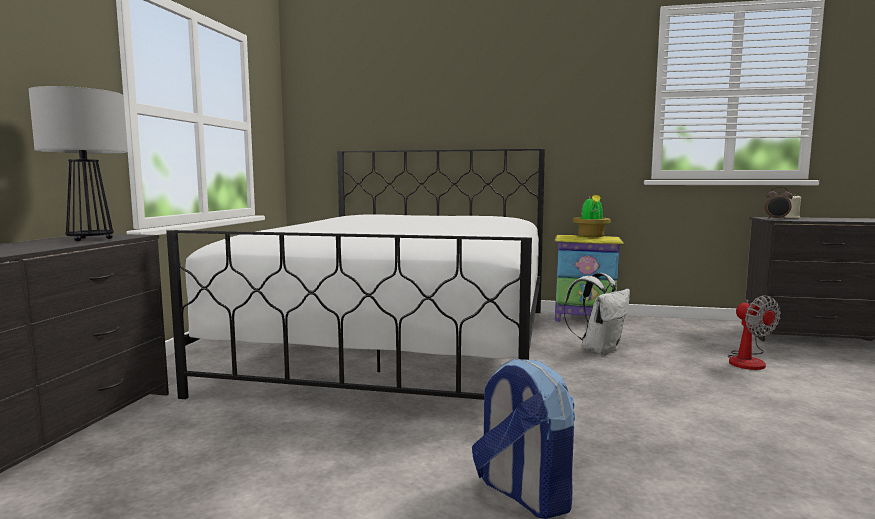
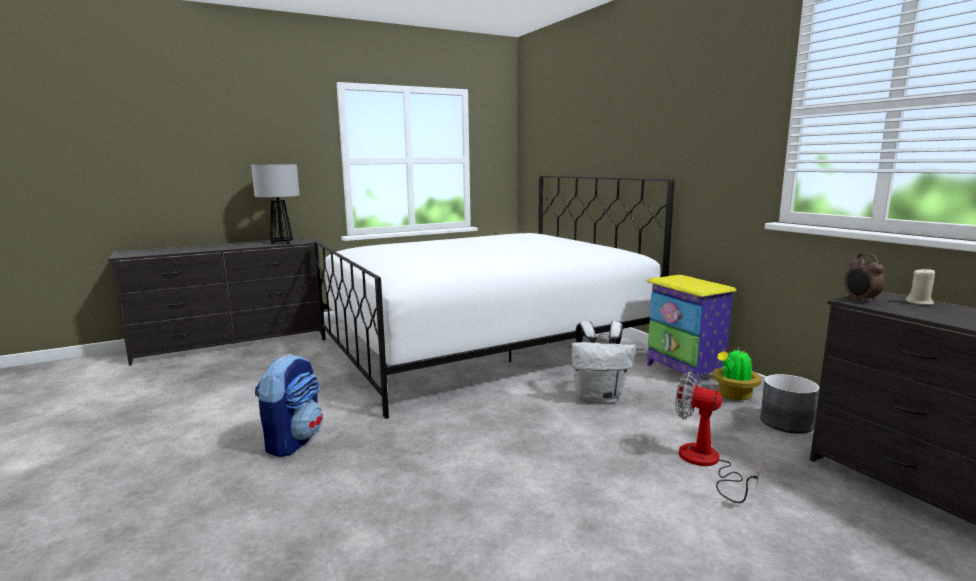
camera: 50 degrees right, 5 degrees up
(591, 236) = (694, 282): potted plant -> potted plant (733, 395)
(703, 328) = (787, 422): none -> grey planter
(748, 361) = (706, 464): fan -> fan turned 90 degrees clockwise

